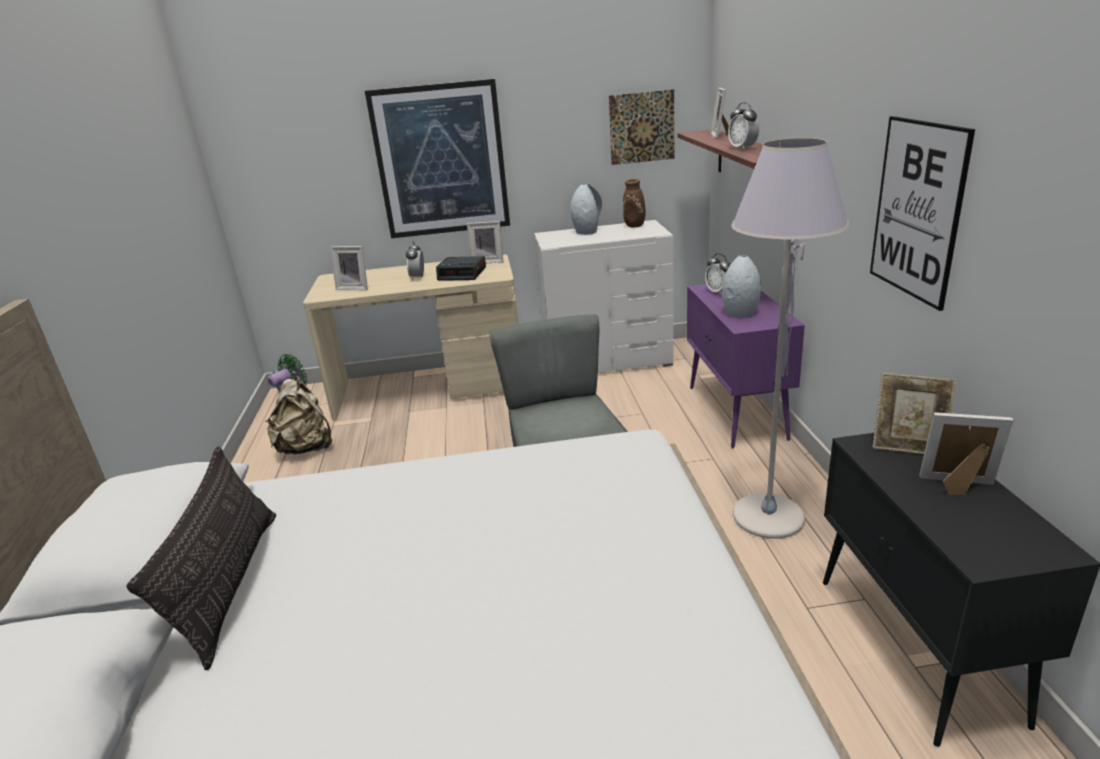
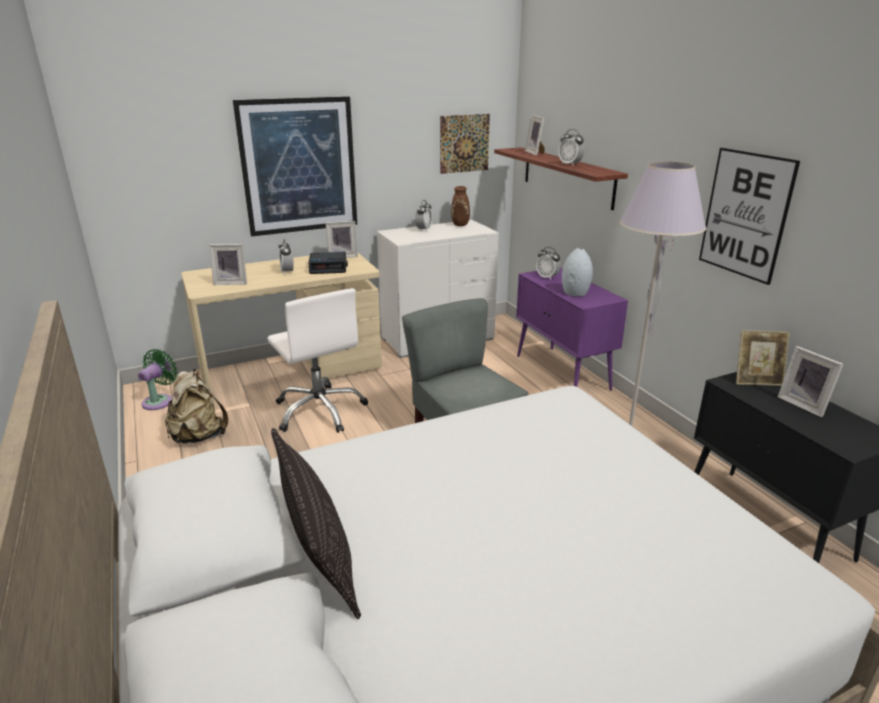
camera: 20 degrees left, 0 degrees up
(435, 432) = (320, 410): none -> white office chair
(587, 232) = (423, 230): grey vase -> alarm clock
(958, 487) = (804, 404): picture frame -> picture frame turned 120 degrees counterclockwise

